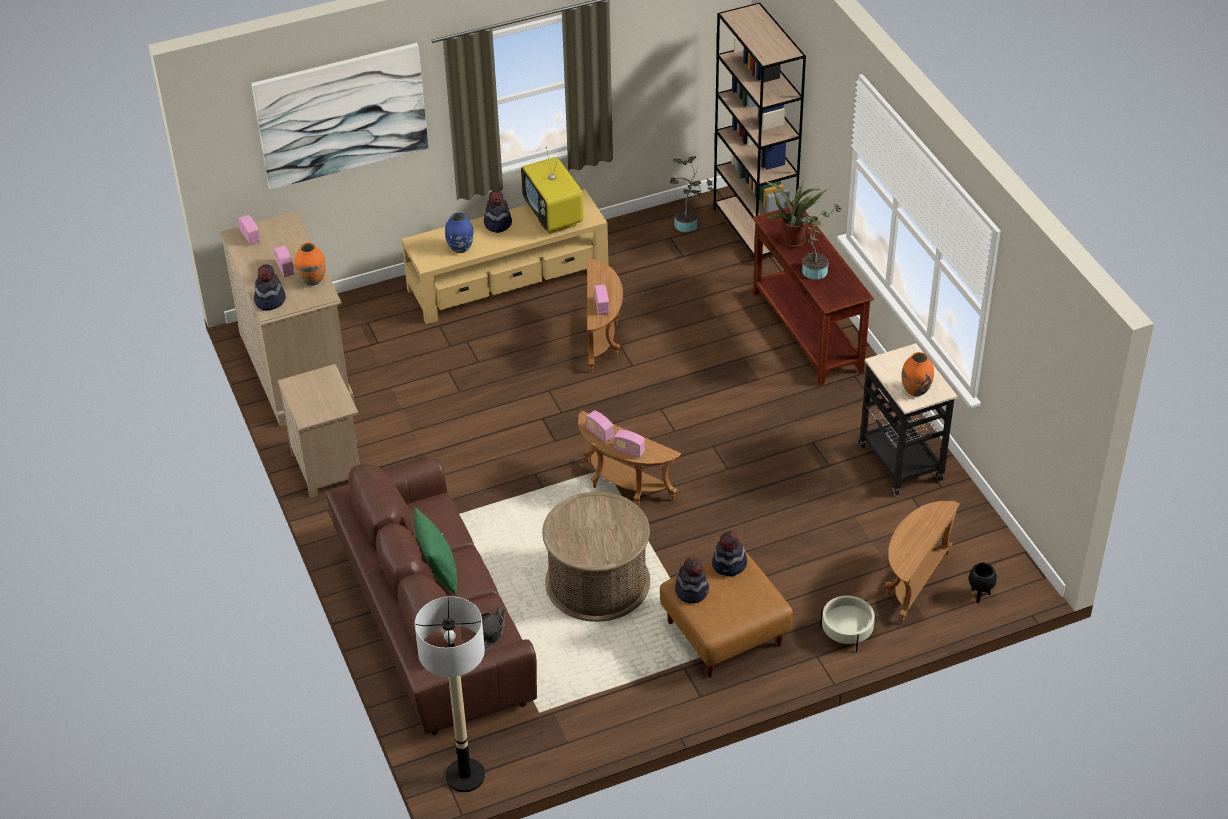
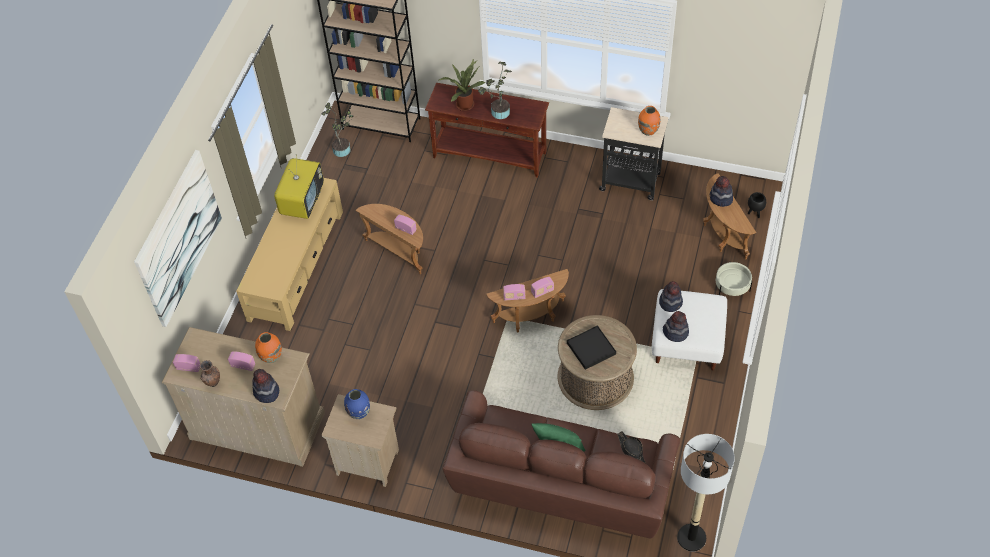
camera: 50 degrees left, 10 degrees up
(247, 263) = (213, 384): none -> brown vase
(460, 248) = (280, 266): blue vase -> blue vase (359, 412)
(497, 223) = (277, 233): hat -> hat (720, 198)
(554, 217) = (302, 202): television -> television turned 90 degrees counterclockwise
(588, 526) = (591, 349): none -> black tray
(724, 634) = (687, 342): brown ottoman -> white ottoman

